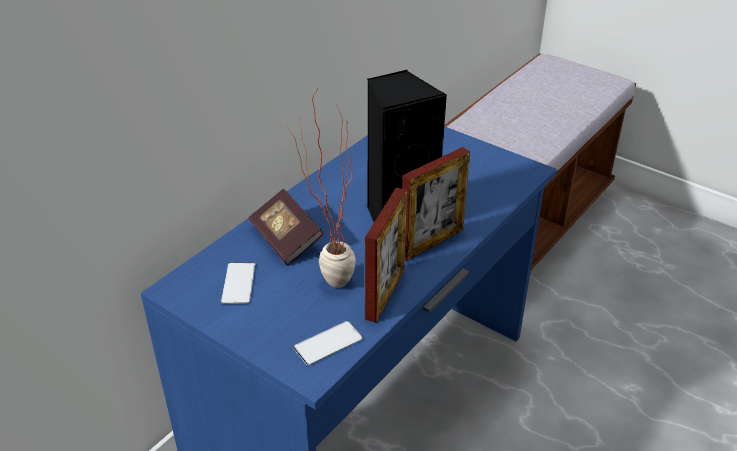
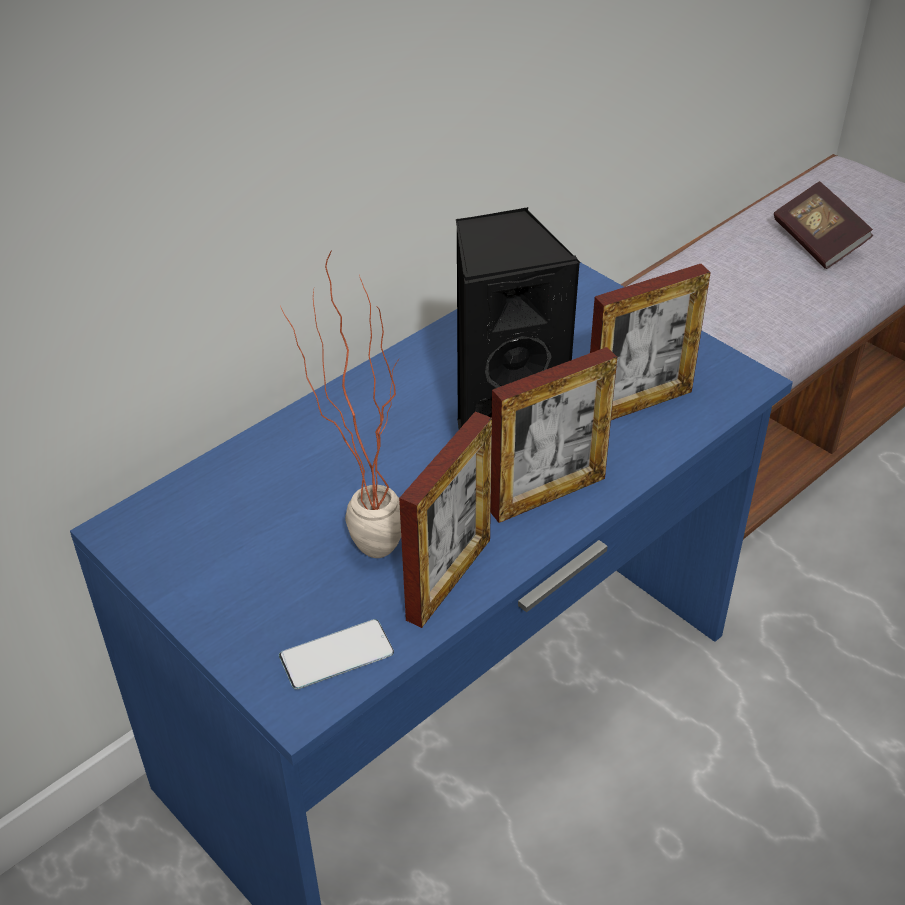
camera: 10 degrees right, 5 degrees up
(238, 283) = (222, 532): phone -> none
(286, 239) = (315, 463): book -> book (818, 241)
(471, 188) = (638, 404): none -> picture frame

